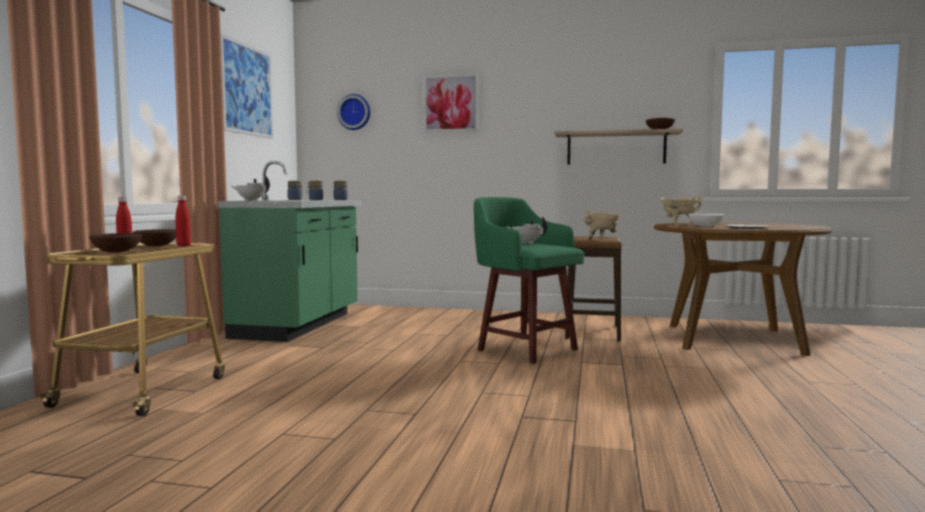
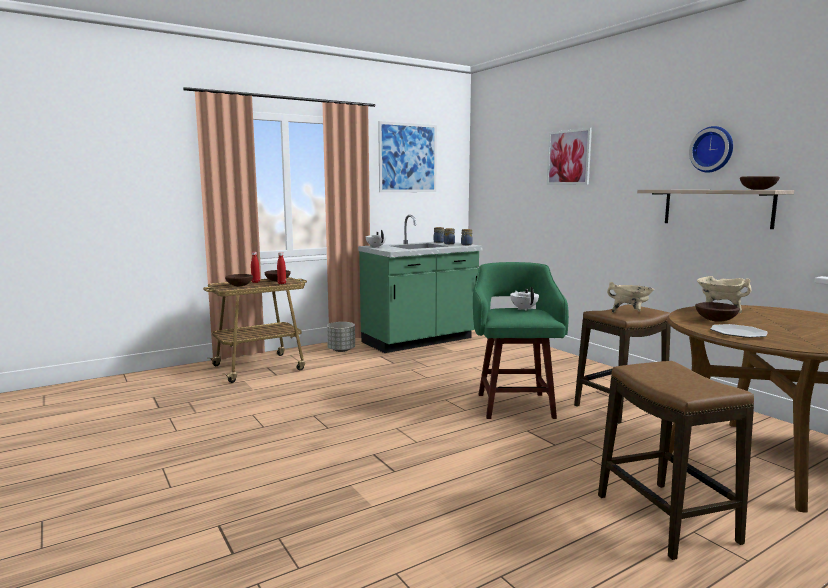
camera: 45 degrees right, 5 degrees up
(221, 350) = (341, 350): none -> grey planter
(355, 112) = (503, 166): wall clock -> wall clock (713, 149)
(705, 226) = (716, 320): white bowl -> brown bowl
(782, 380) = (665, 518): none -> stool

